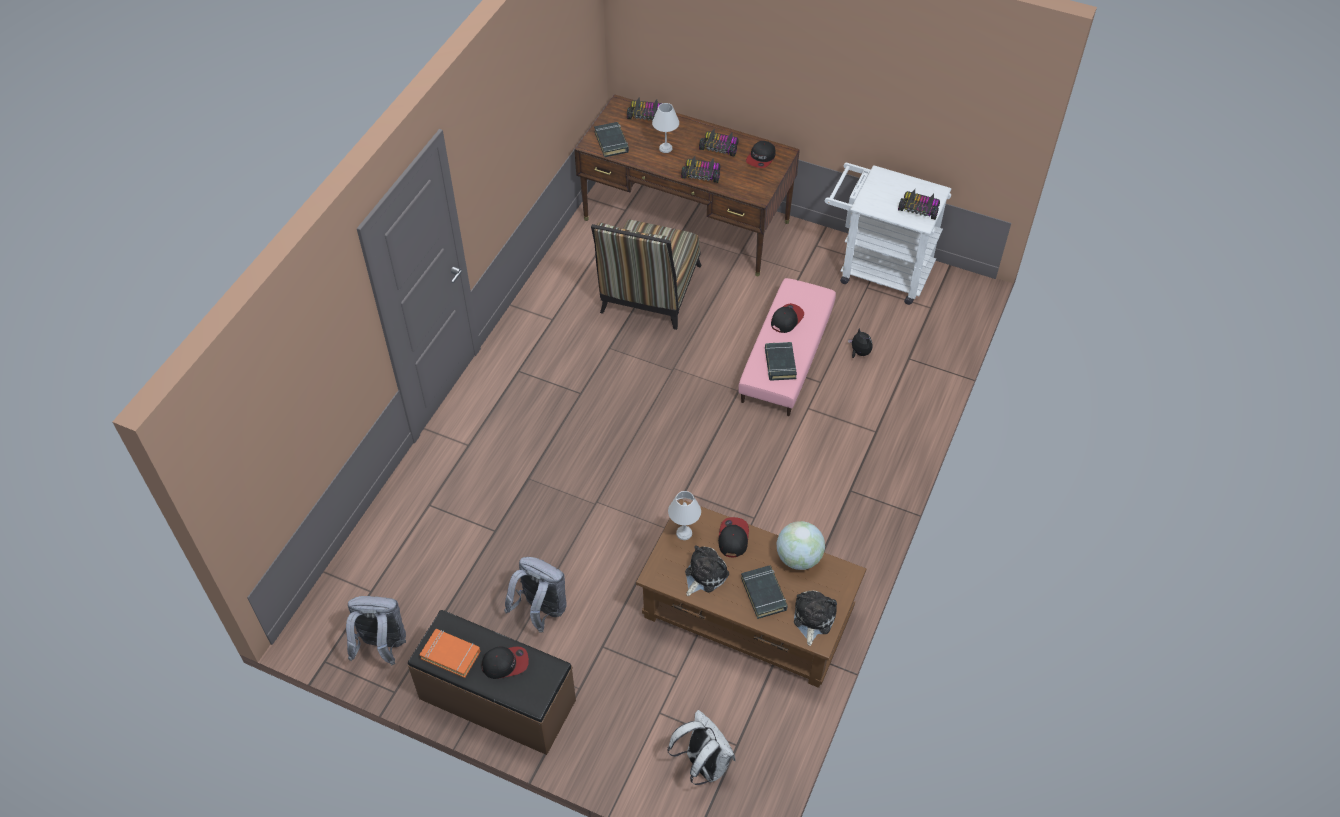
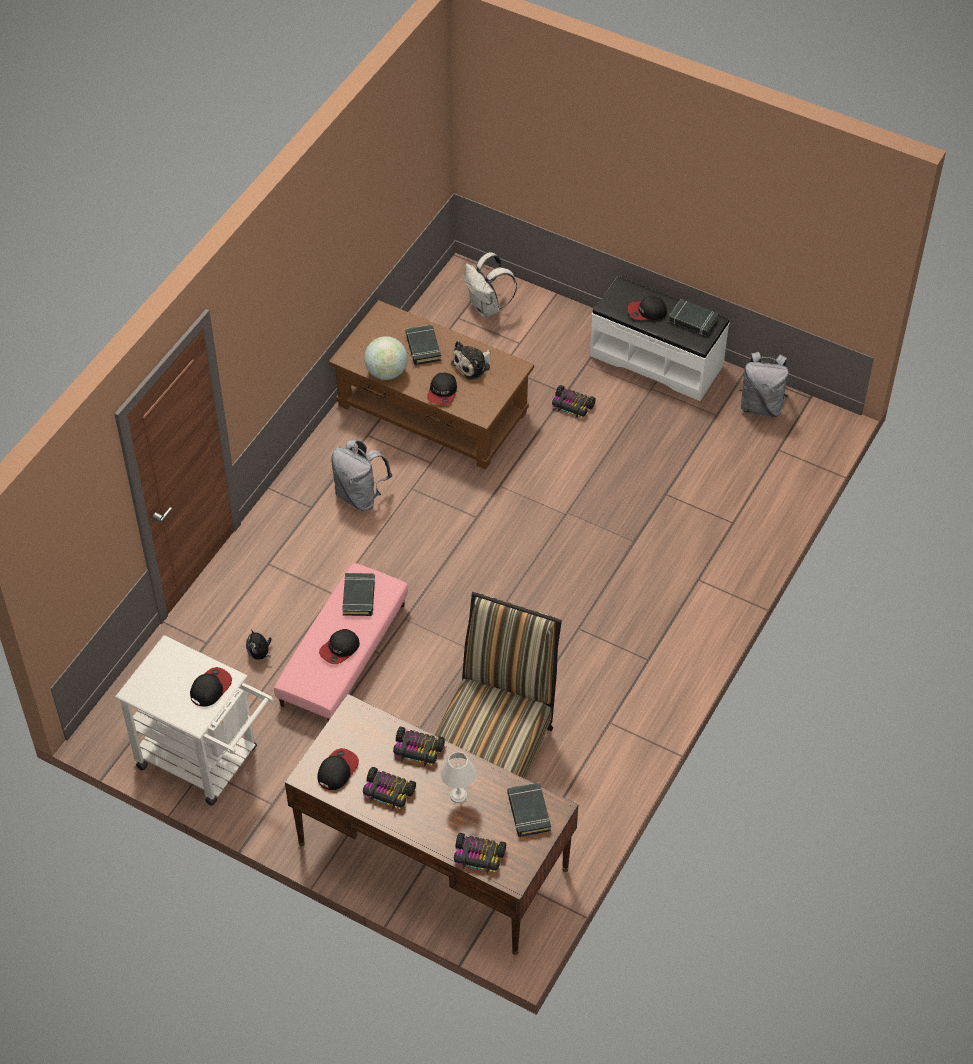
camera: 175 degrees left, 0 degrees up
(451, 655) = (693, 320): orange book -> black book
(497, 700) = (657, 360): brown bench -> white bench
(540, 610) = (620, 423): grey backpack -> grey backpack (360, 496)
(684, 532) = (487, 399): white table lamp -> none
(813, 619) = (385, 326): plush toy -> none
(876, 197) = (210, 688): none -> cap
(919, 208) = (165, 668): toy car -> toy car (572, 406)

